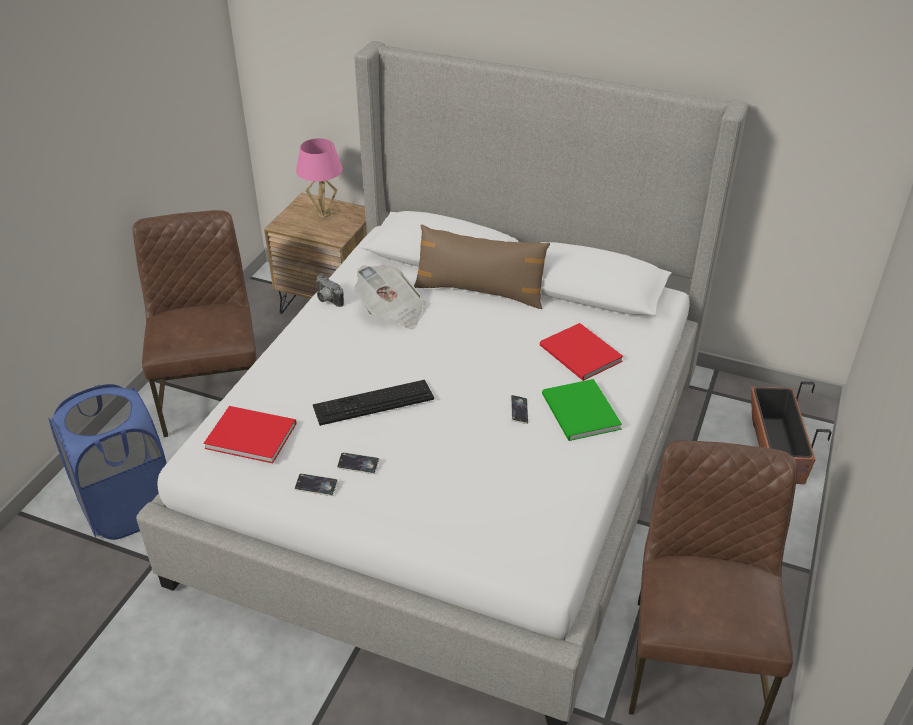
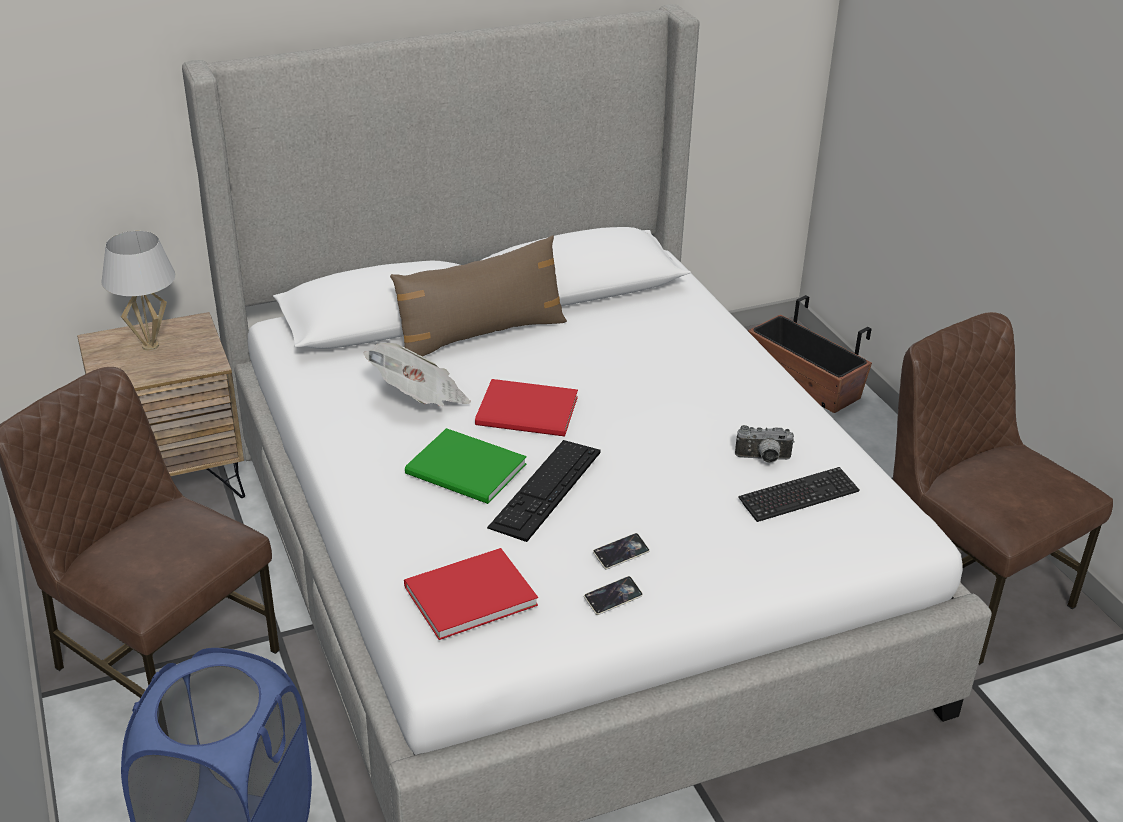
camera: 45 degrees left, 5 degrees down
(323, 214) = (150, 346): pink table lamp -> white table lamp
(327, 300) = (326, 423): camera -> camera (763, 459)
(511, 500) = (798, 496): none -> keyboard
(519, 411) = (688, 420): phone -> none
(579, 413) = (741, 393): green book -> green book (467, 471)
(580, 355) = (665, 344): red book -> red book (529, 413)

